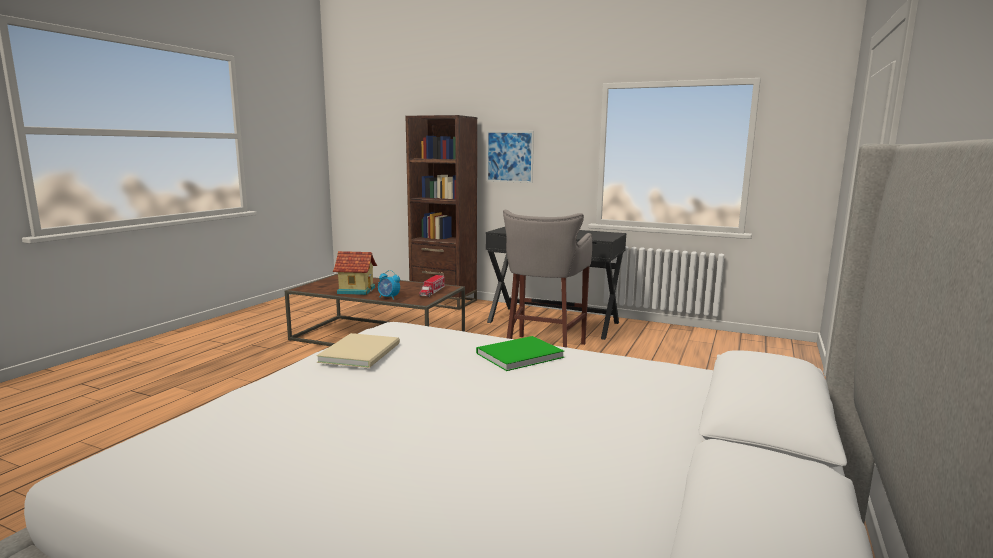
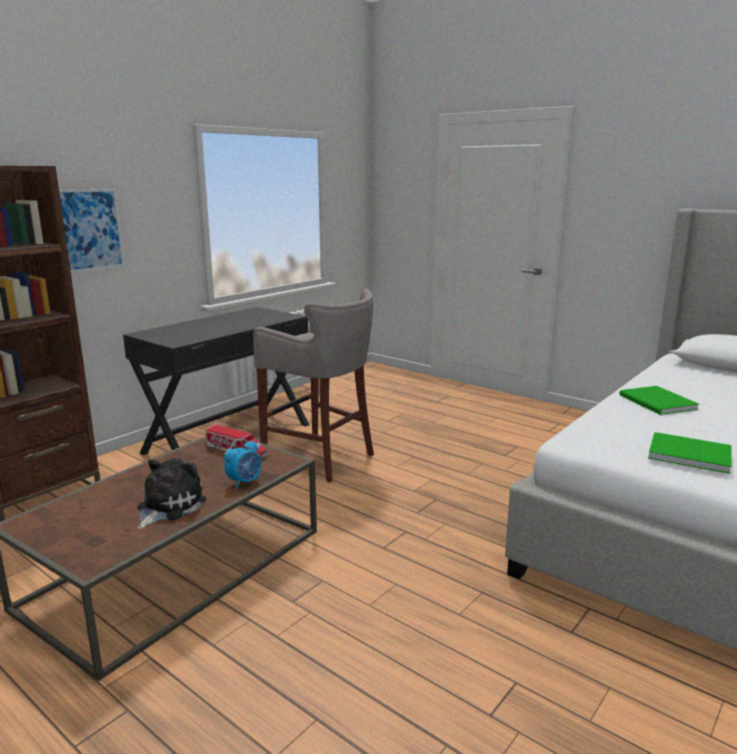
camera: 75 degrees left, 5 degrees up
(356, 290) = (168, 506): toy house -> plush toy
(363, 352) = (687, 453): beige book -> green book

